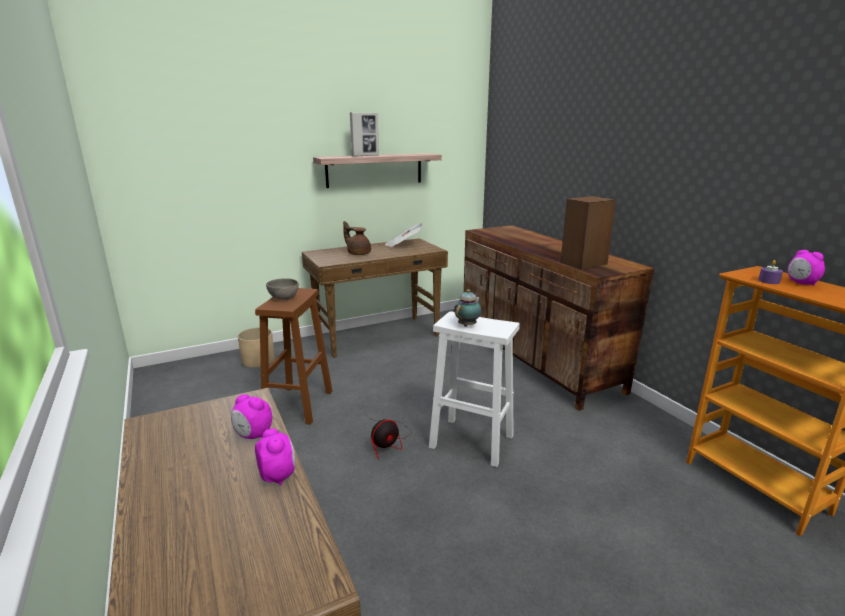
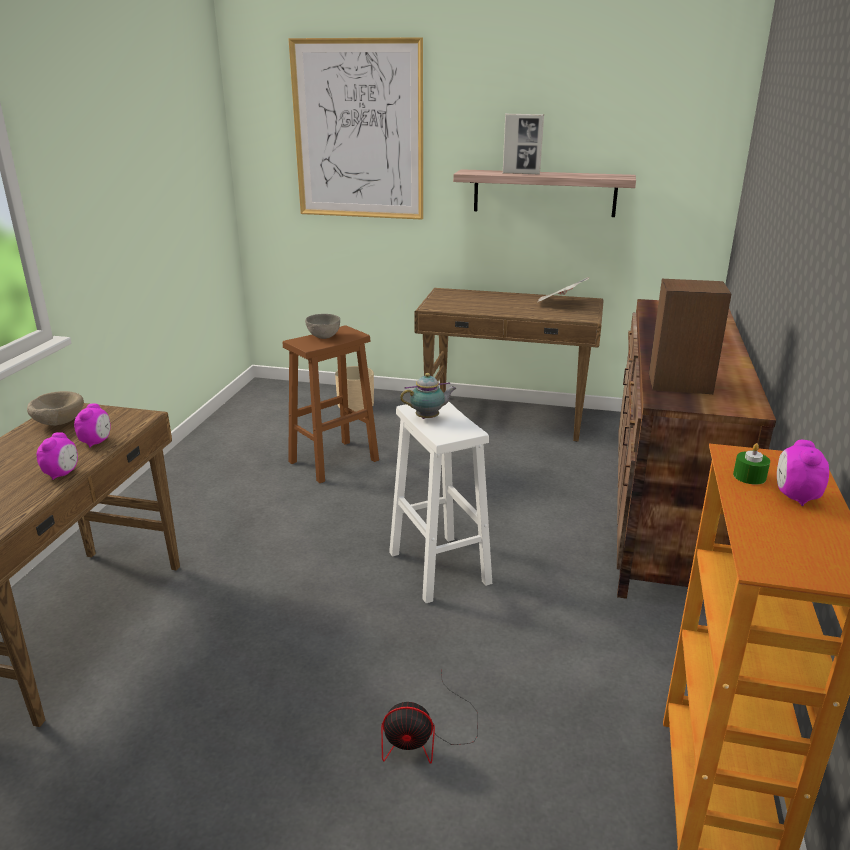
camera: 40 degrees right, 5 degrees up
(168, 437) = (58, 422): none -> beige bowl
(222, 130) = (358, 131): none -> picture
(253, 436) = (96, 442): alarm clock -> alarm clock turned 150 degrees counterclockwise
(358, 253) = (485, 303): brown teapot -> none
(388, 441) = (361, 529): fan -> fan (427, 737)
(768, 281) = (749, 476): purple candle -> green candle

